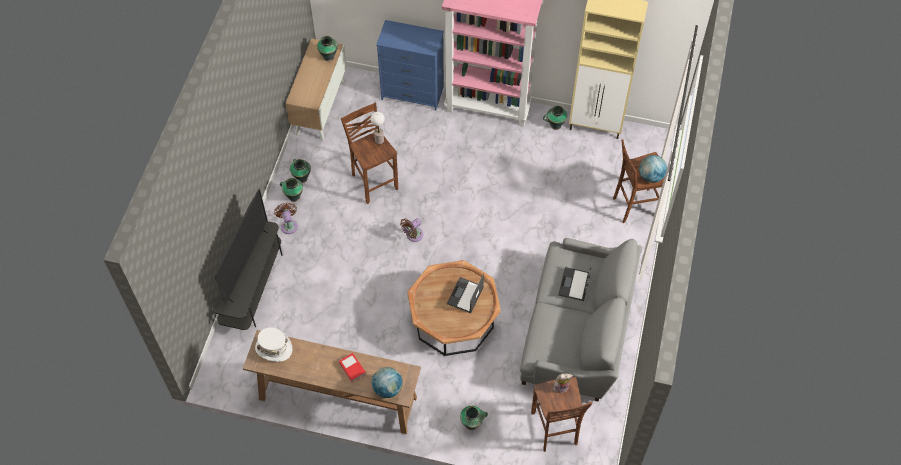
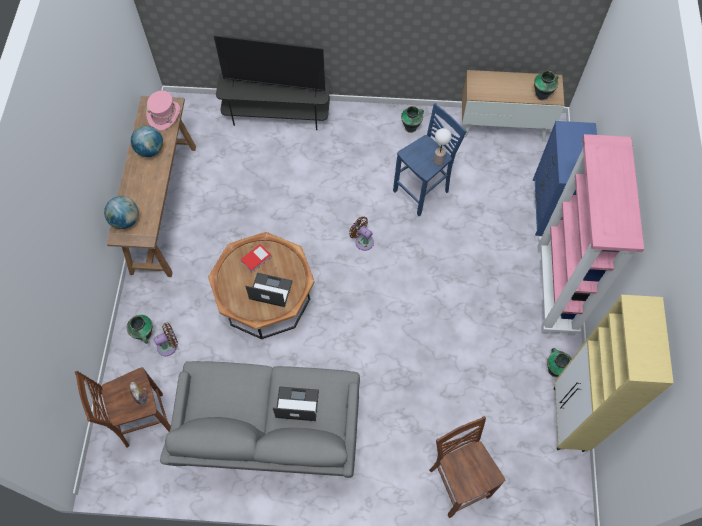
camera: 80 degrees right, 5 degrees up
(274, 348) = (164, 115): white hat -> pink hat
(289, 225) = (352, 128): brown fan -> brown fan (169, 346)
(293, 196) = (387, 125): vase -> none
(352, 368) = (146, 185): book -> book (256, 259)
(373, 181) = (423, 192): brown stool -> blue stool
(651, 176) = (462, 476): globe -> globe (150, 150)

